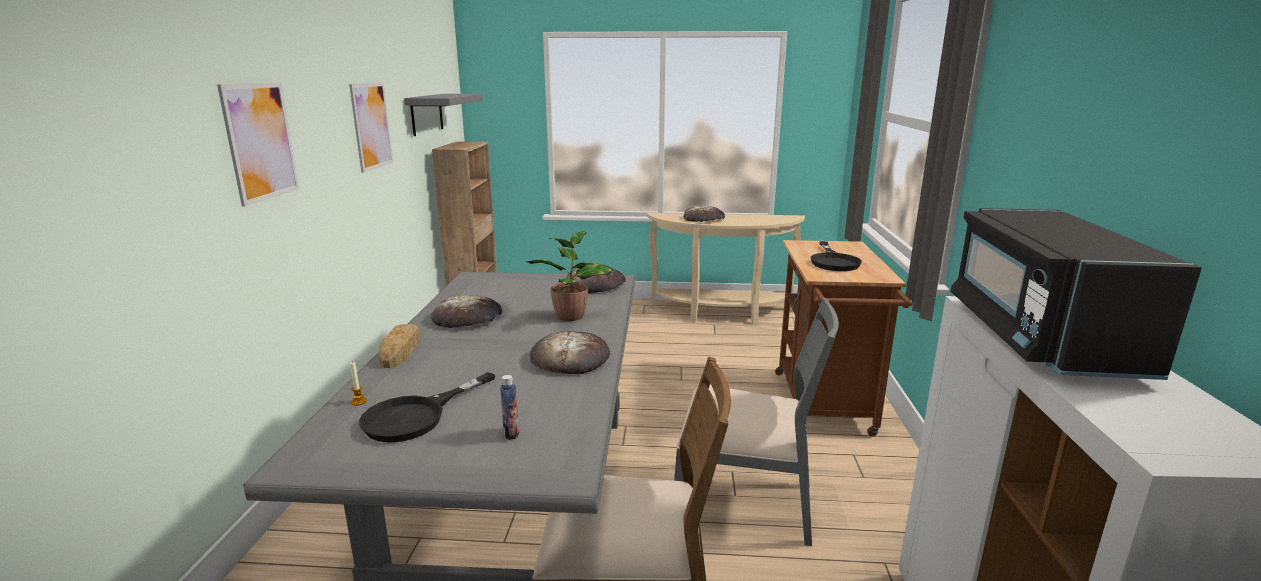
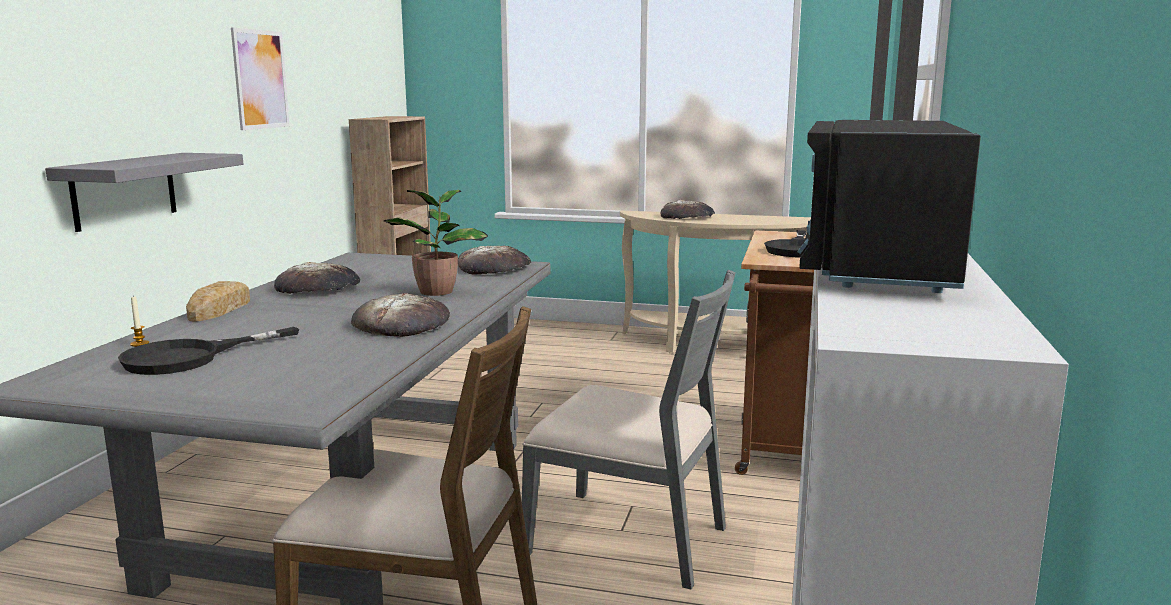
camera: 10 degrees right, 5 degrees down
(260, 141) = (100, 72): picture -> none
(426, 114) = (347, 78): grey shelf -> grey shelf (124, 190)
(511, 433) = (276, 376): bottle -> none

